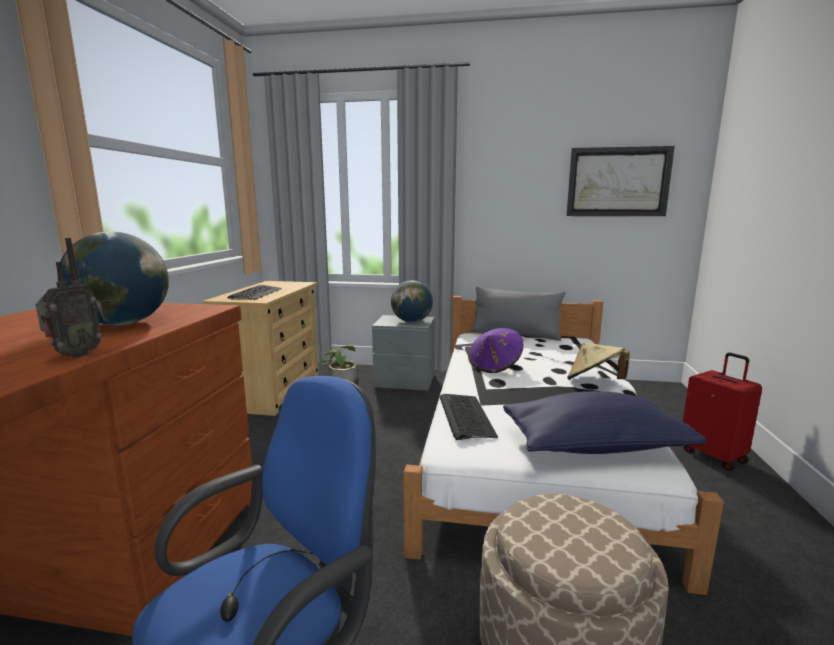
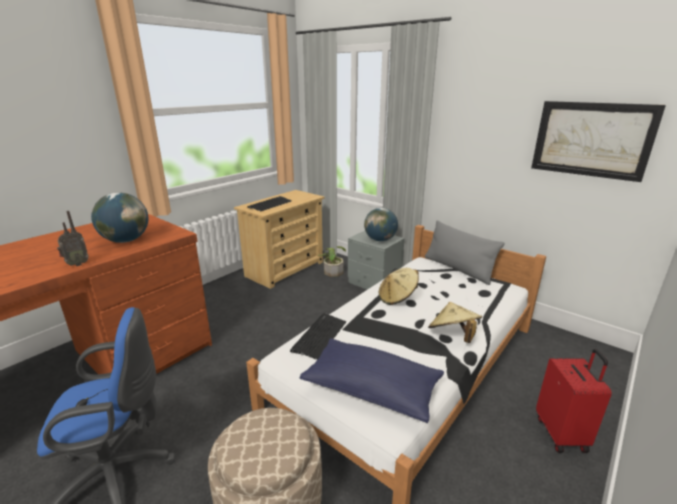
camera: 30 degrees right, 10 degrees up
(495, 366) = (397, 298): purple hat -> beige hat

